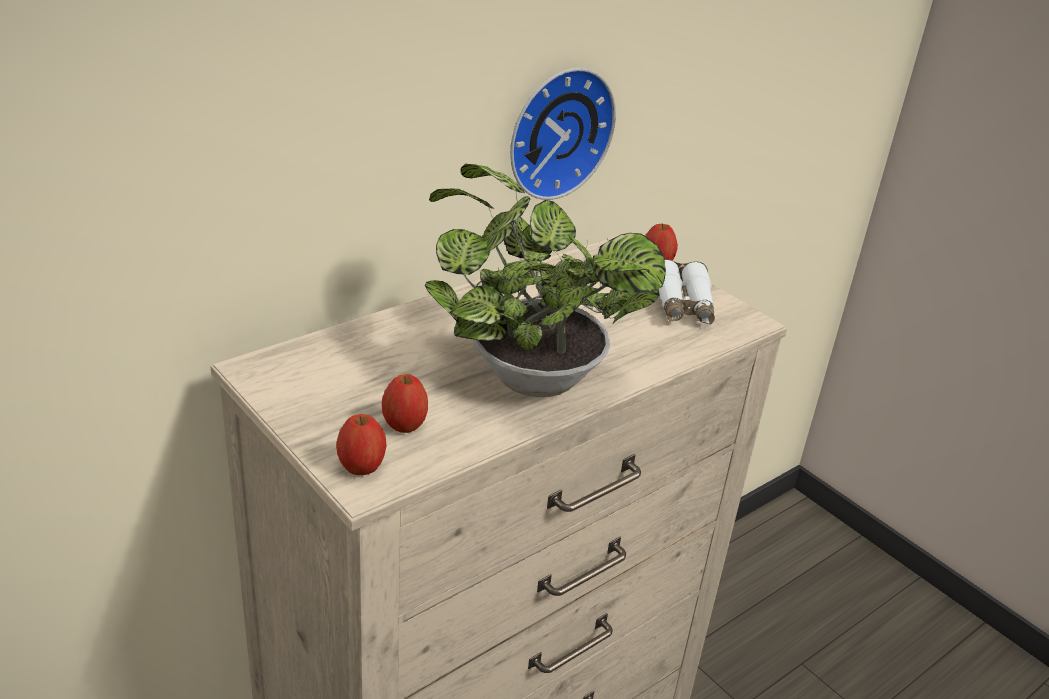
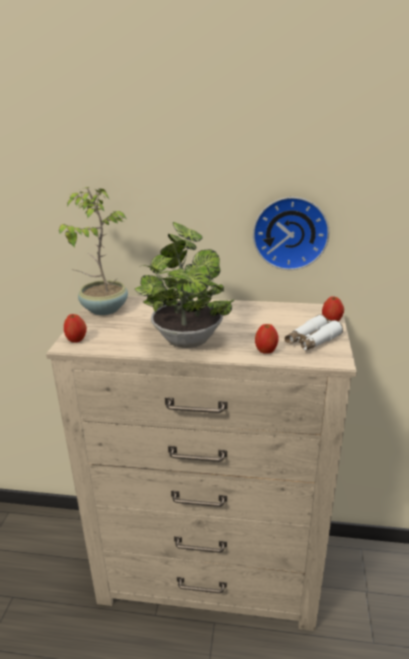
camera: 50 degrees right, 5 degrees down
(296, 386) = (103, 309): none -> potted plant
(405, 424) = (113, 334): apple -> apple (266, 350)

